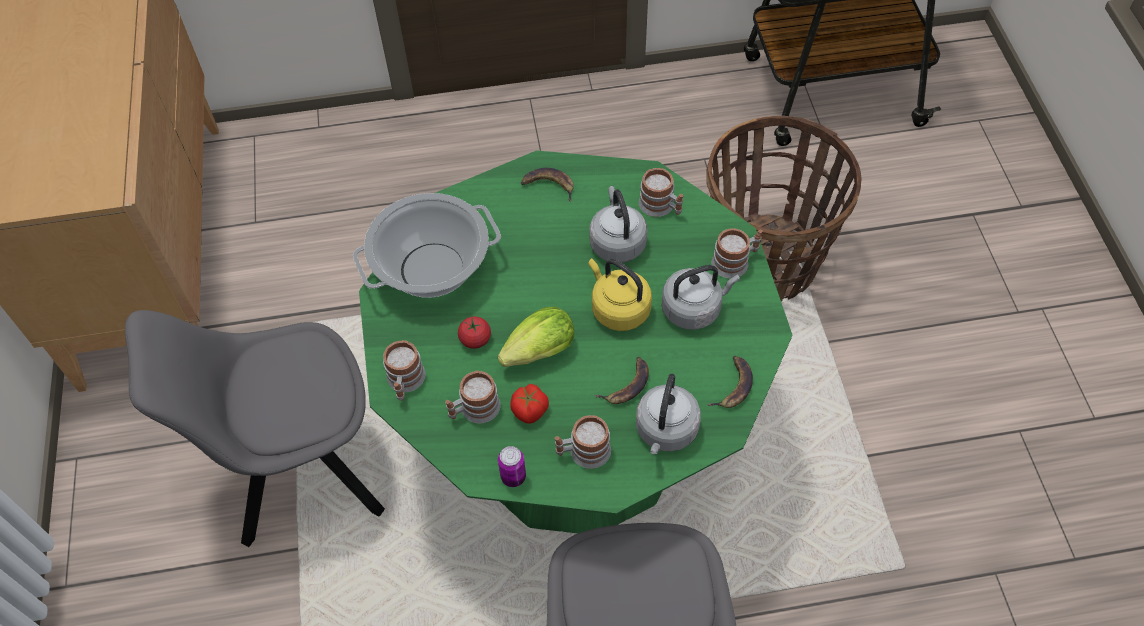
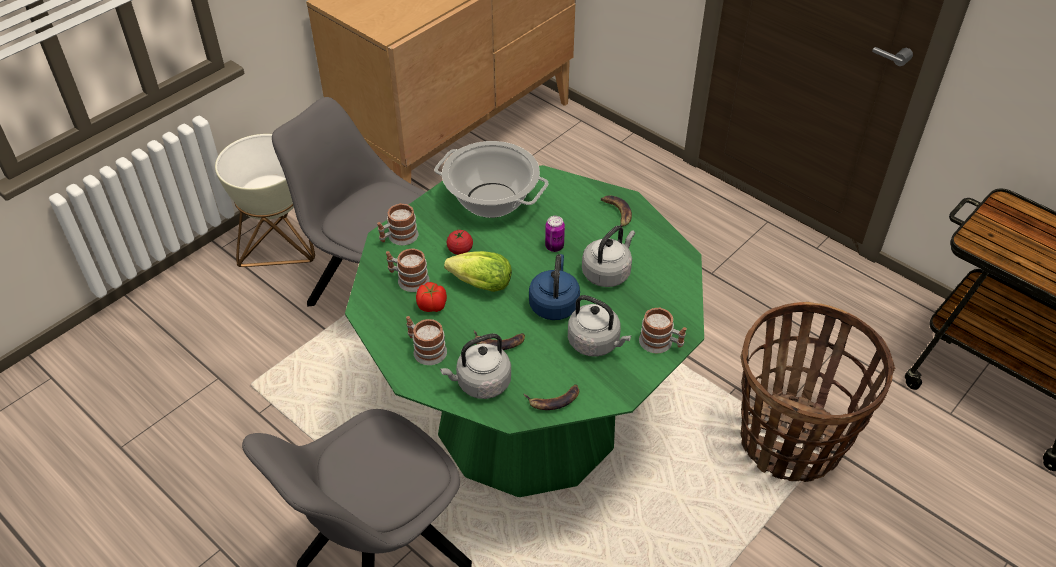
camera: 50 degrees right, 10 degrees down
(134, 525) = (280, 249): none -> planter
(513, 477) = (376, 326): can -> can (554, 247)
(618, 309) = (554, 304): yellow kettle -> blue kettle
(661, 207) = (663, 278): mug -> none

